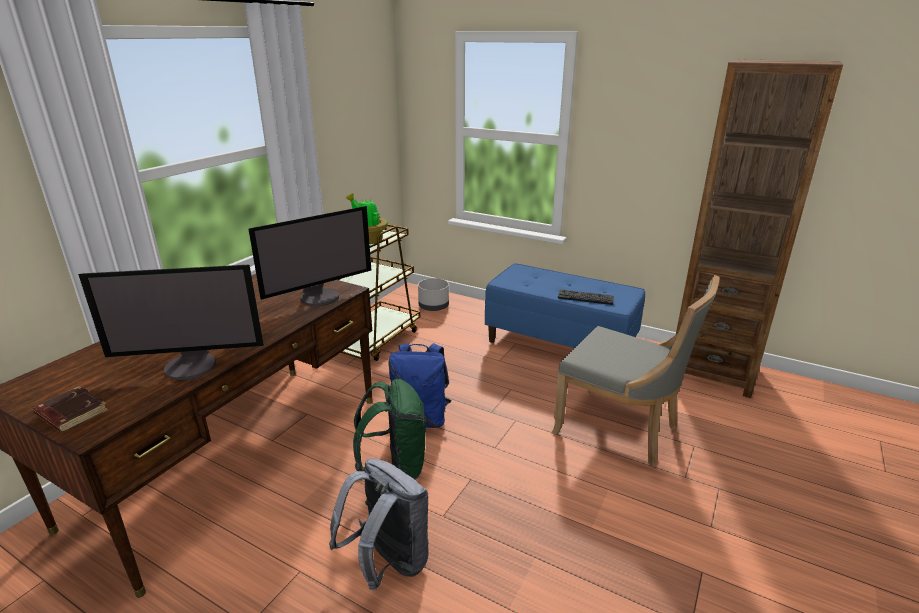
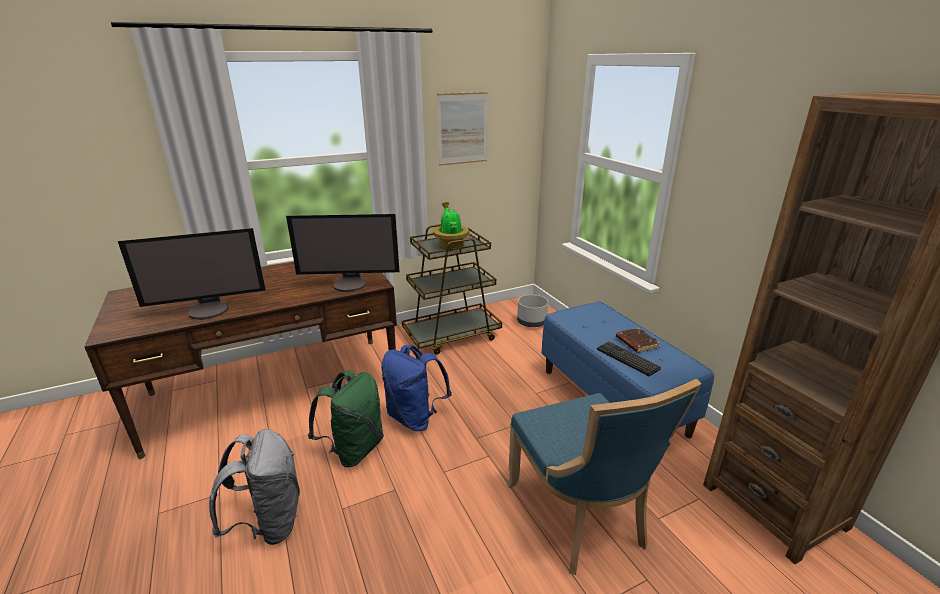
camera: 35 degrees right, 0 degrees up
(71, 414) = (119, 319): brown book -> brown book (636, 343)
(192, 366) = (209, 310): monitor -> monitor turned 45 degrees counterclockwise
(338, 112) = (462, 129): none -> picture
(621, 430) = (580, 516): grey chair -> blue chair

